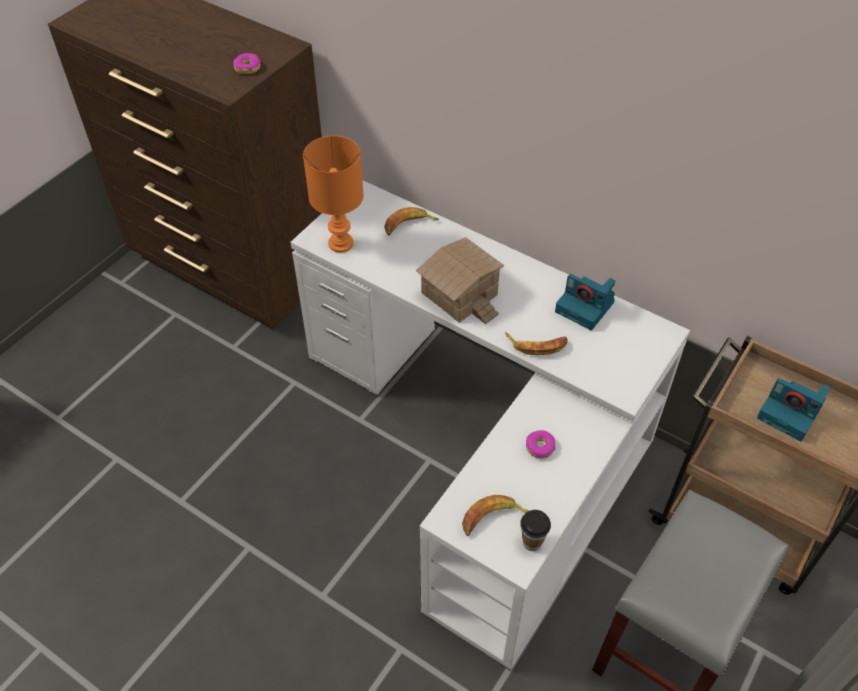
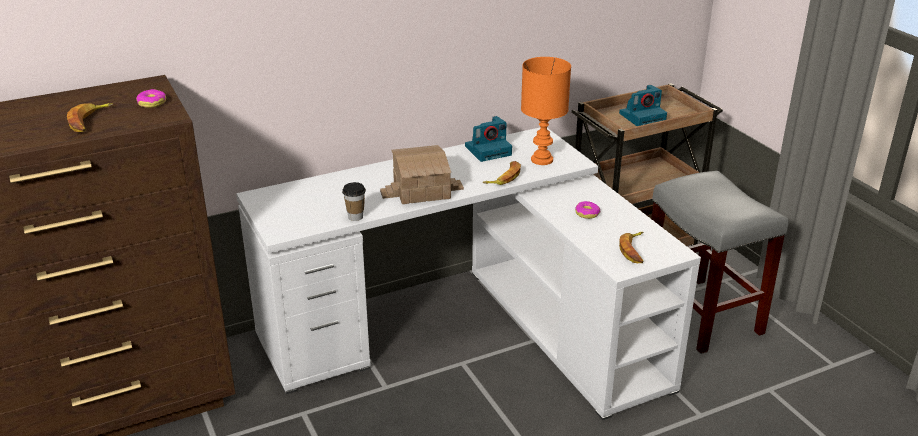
camera: 60 degrees left, 20 degrees down
(342, 244) = (303, 222): orange table lamp -> orange table lamp (542, 159)
(409, 225) = (322, 188): banana -> banana (89, 121)
(532, 542) = (664, 242): cup -> cup (355, 217)

